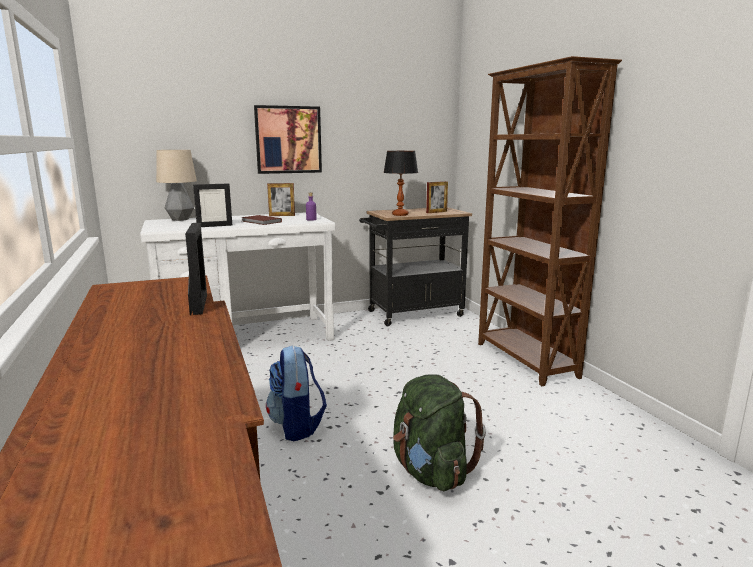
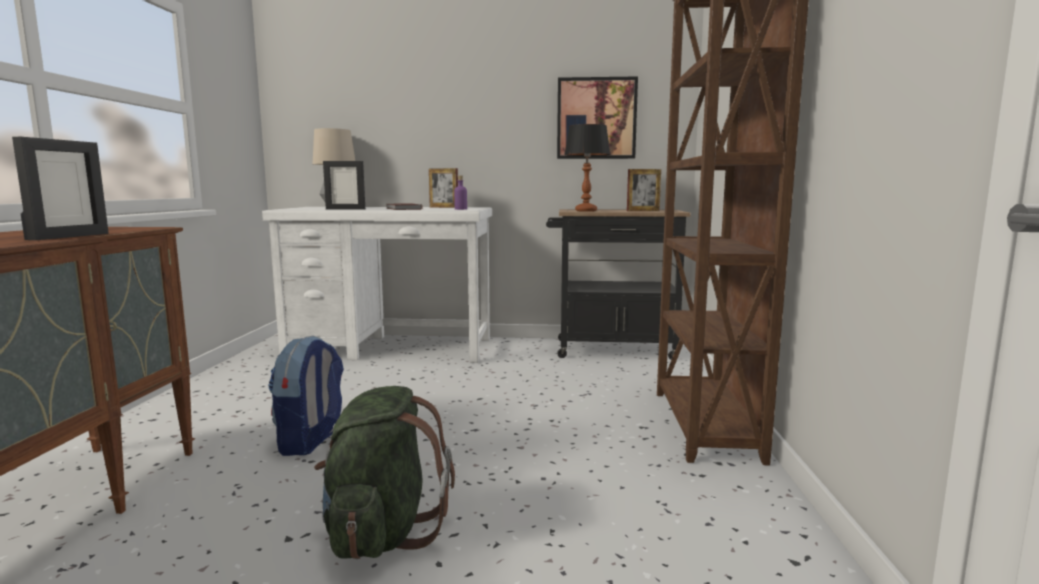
camera: 25 degrees right, 5 degrees down
(288, 140) = (464, 120): picture -> picture (596, 118)

